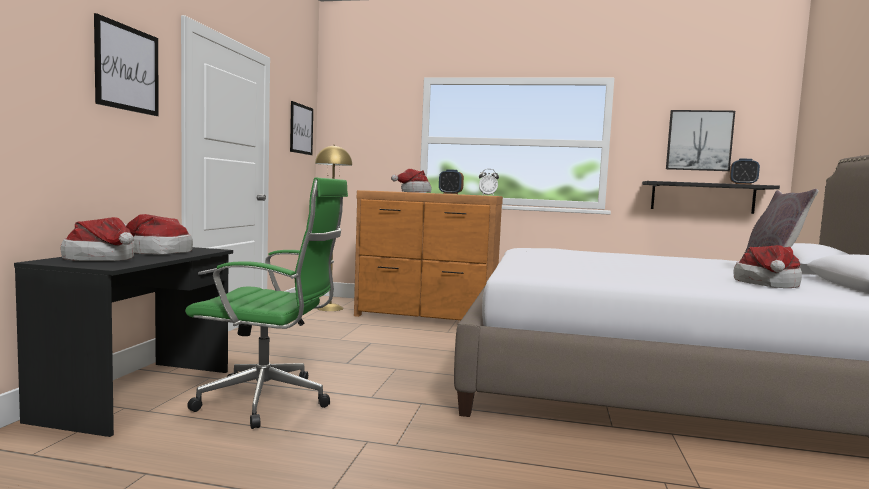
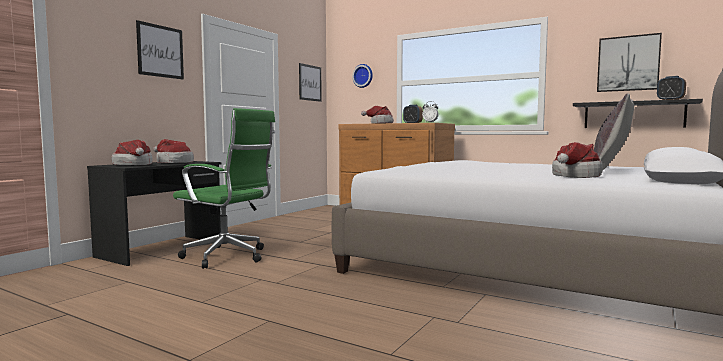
camera: 20 degrees right, 0 degrees up
(330, 308) = (328, 212): yellow floor lamp -> none
(373, 125) = (363, 76): none -> wall clock

